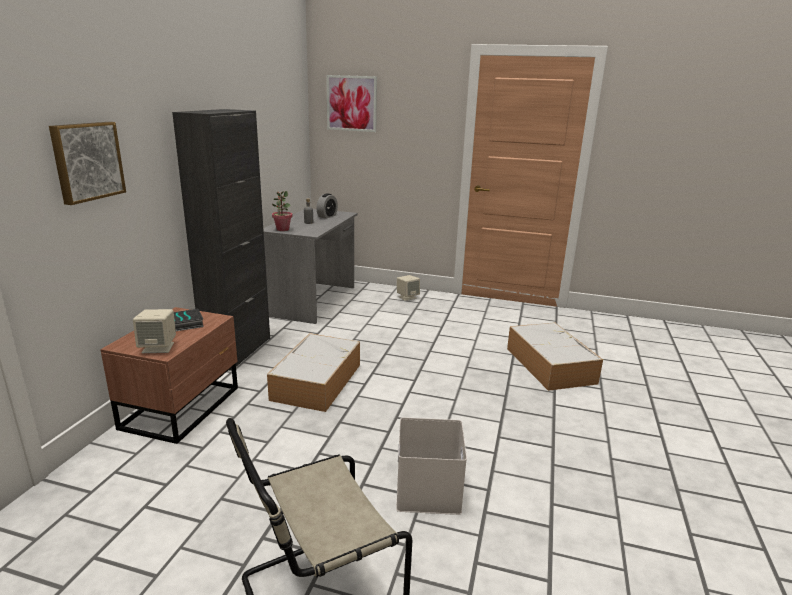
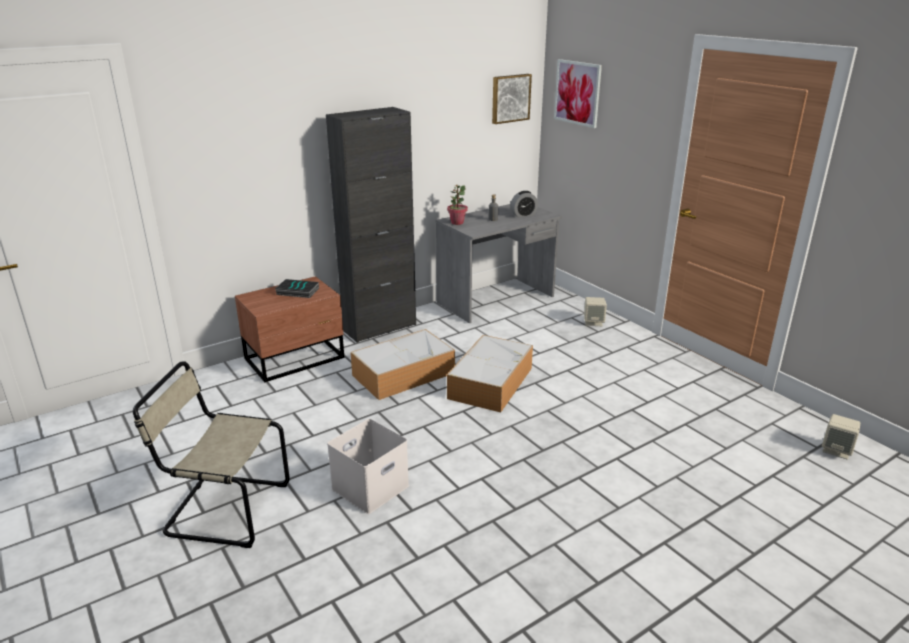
camera: 40 degrees right, 5 degrees up
(87, 161) = (238, 156): picture -> picture (510, 98)
(158, 347) = (264, 305): beige speaker -> beige speaker (836, 450)
(549, 365) = (637, 441): storage box -> storage box (491, 382)

